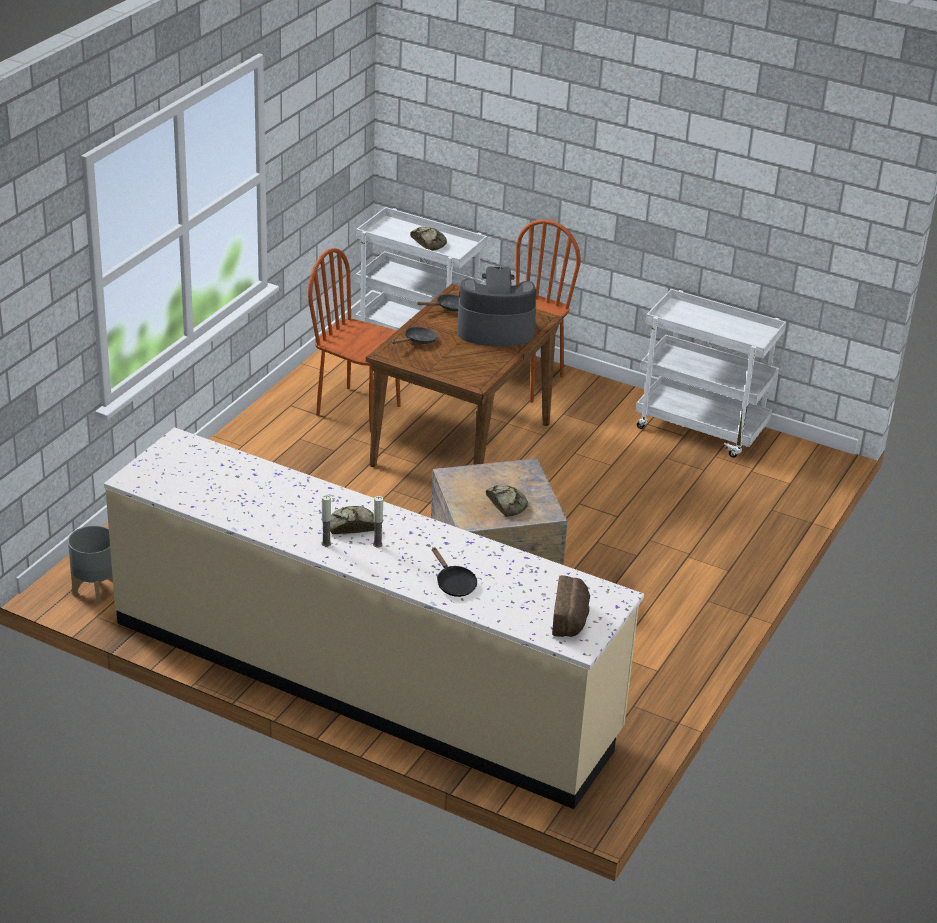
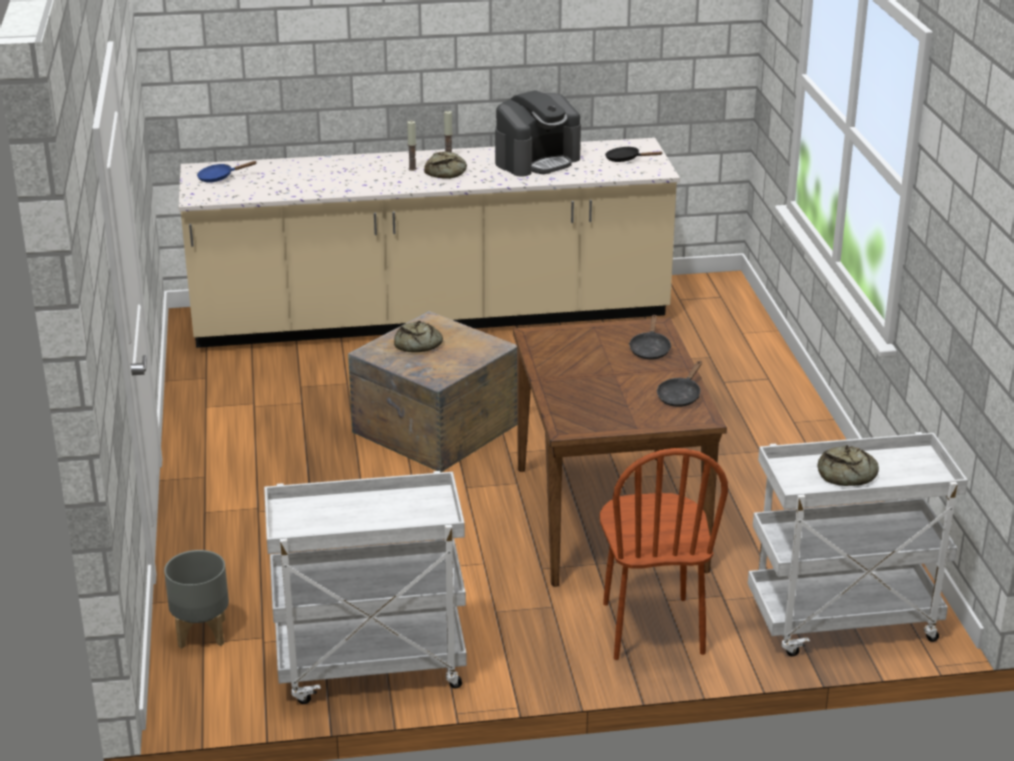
camera: 145 degrees right, 5 degrees down
(96, 590) = (697, 289): grey planter -> grey planter (201, 633)
(359, 410) = (759, 504): brown chair -> none
(454, 584) = (327, 168): black frying pan -> black frying pan (626, 159)
(495, 330) = (596, 393): coffee machine -> coffee machine (537, 160)
(571, 619) = (219, 178): bread -> blue frying pan

